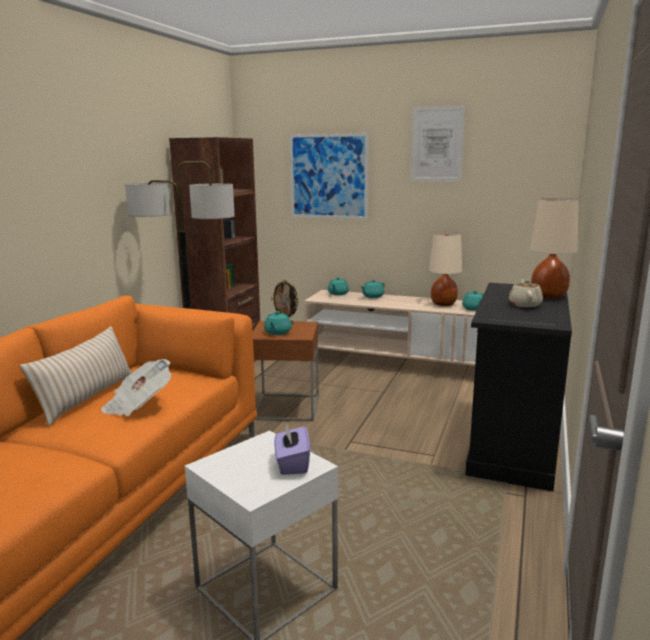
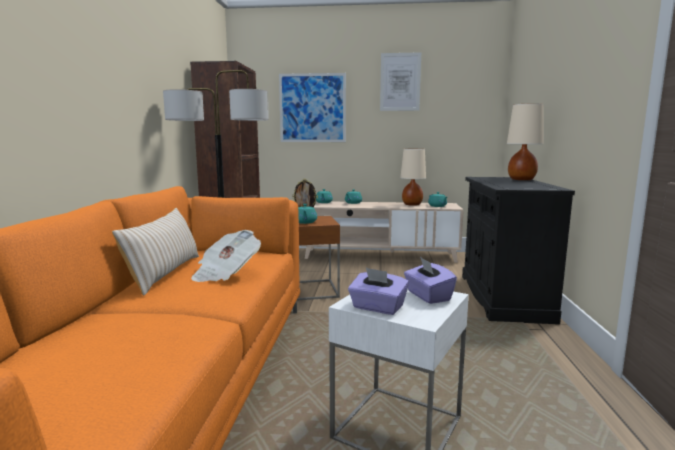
camera: 15 degrees left, 5 degrees down
(227, 473) = (377, 308): none -> purple tissue box
(525, 304) = (514, 183): beige teapot -> none

